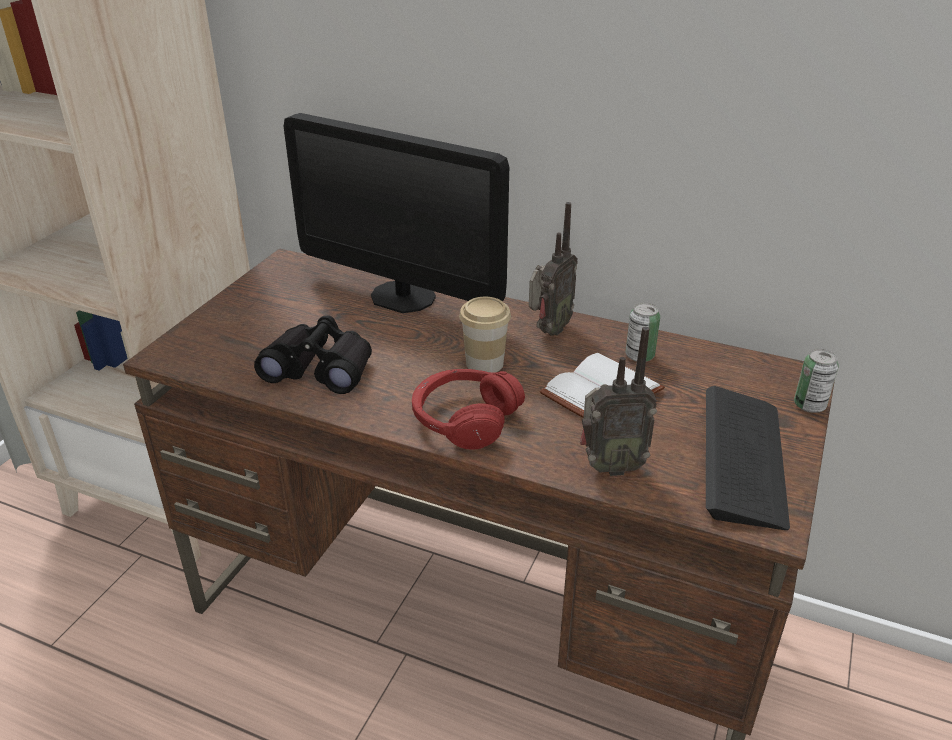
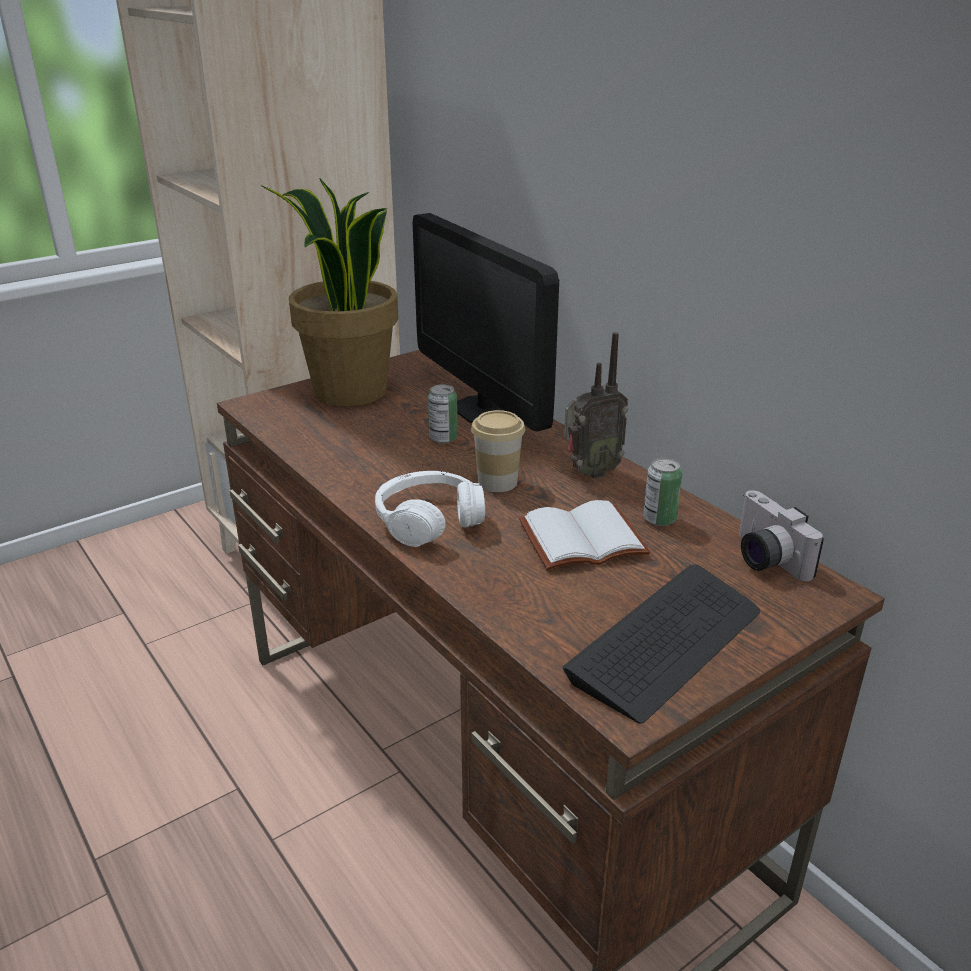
camera: 30 degrees right, 5 degrees down
(255, 313) = (349, 392): none -> potted plant
(320, 368) = (354, 446): black binoculars -> none
(464, 419) = (429, 520): red headphones -> white headphones
(610, 466) = (518, 602): radio -> none
(738, 364) = (763, 558): none -> camera
(809, 405) = (804, 621): can -> can (443, 438)

